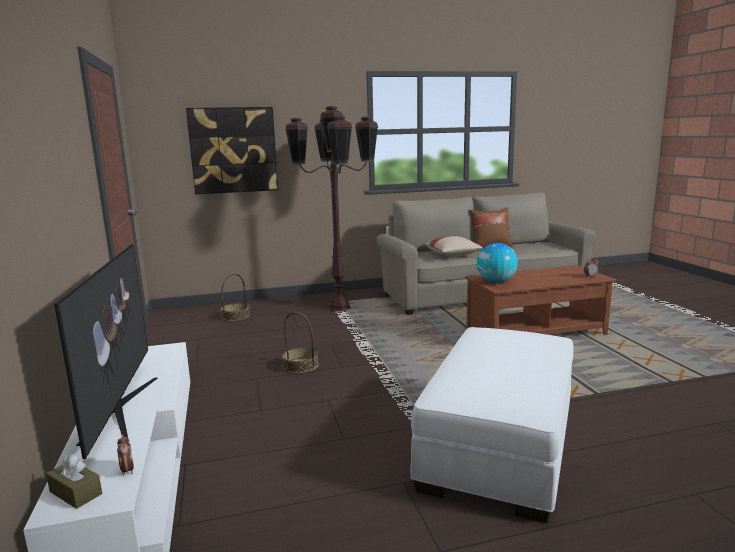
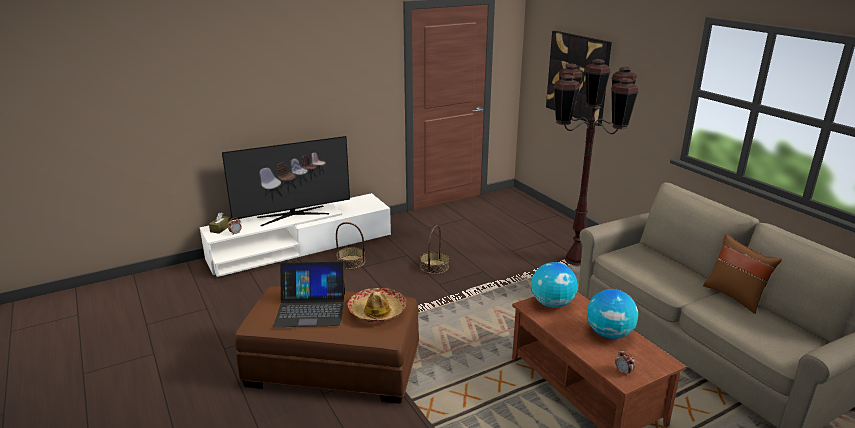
camera: 75 degrees right, 10 degrees up
(235, 316) = (520, 220): basket -> basket (351, 262)
(453, 255) = (656, 272): beige pillow -> none
(499, 443) = (334, 366): white ottoman -> brown ottoman
(500, 370) = (311, 309): none -> laptop
(507, 338) = (377, 311): none -> hat
(540, 274) = (609, 334): none -> globe

